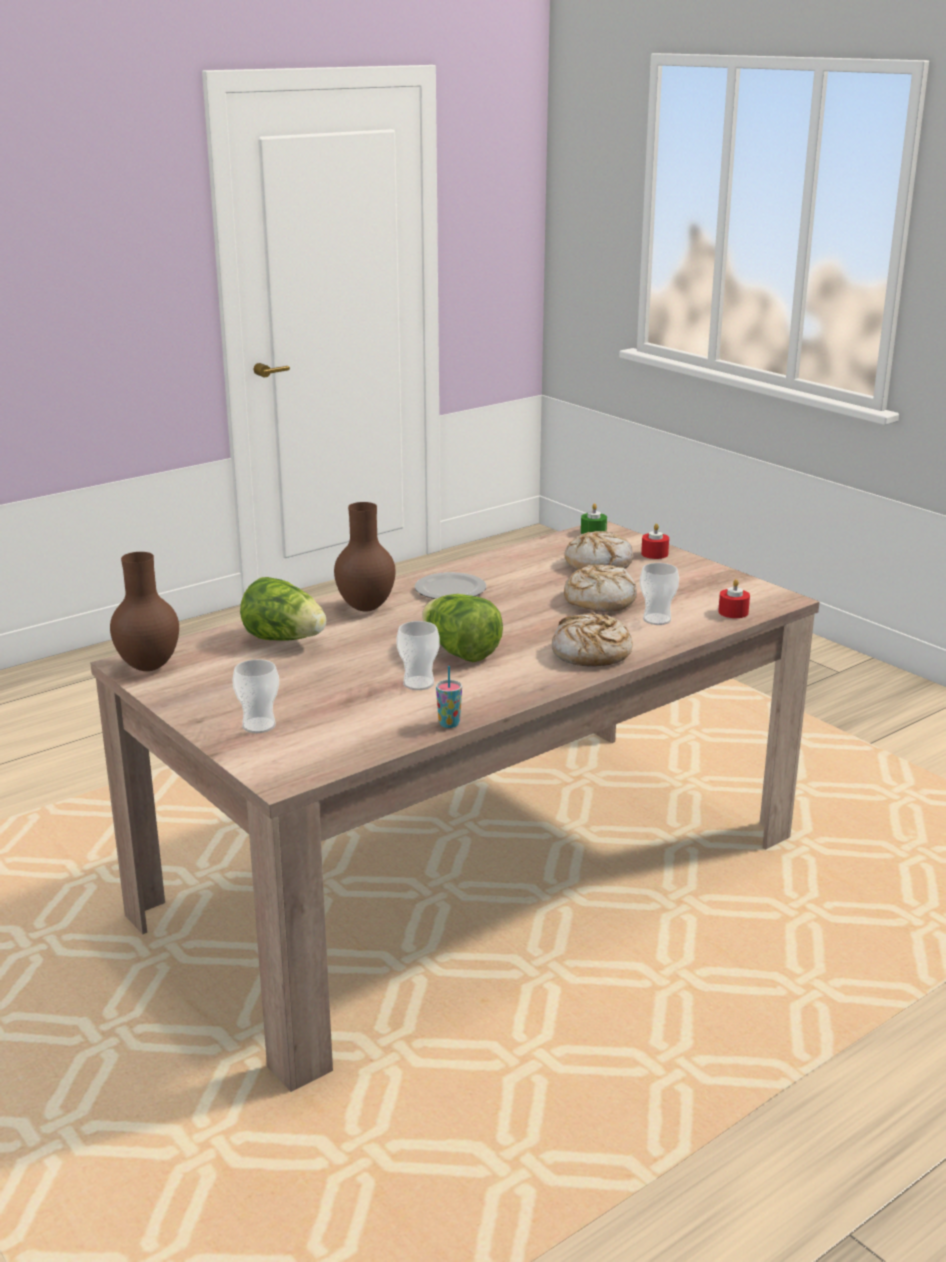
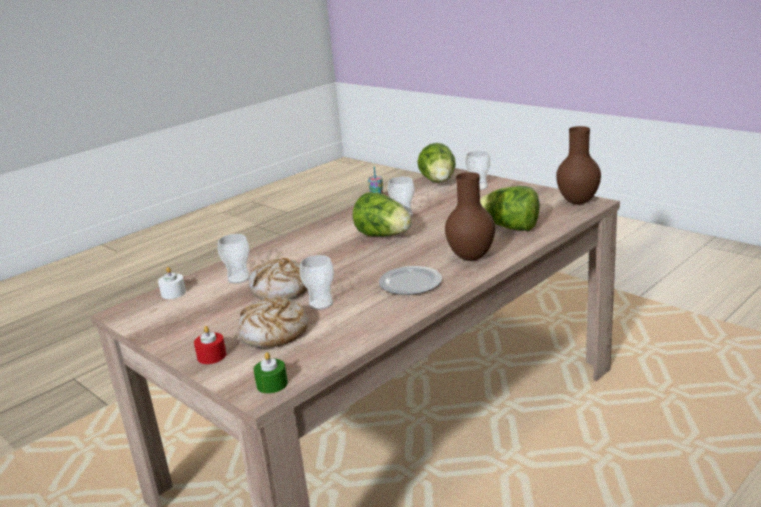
camera: 175 degrees right, 0 degrees up
(316, 752) = (439, 182): none -> lettuce
(552, 582) = (321, 304): none -> cup
(591, 653) = (294, 246): bread -> none
(733, 612) = (173, 293): red candle -> white candle

